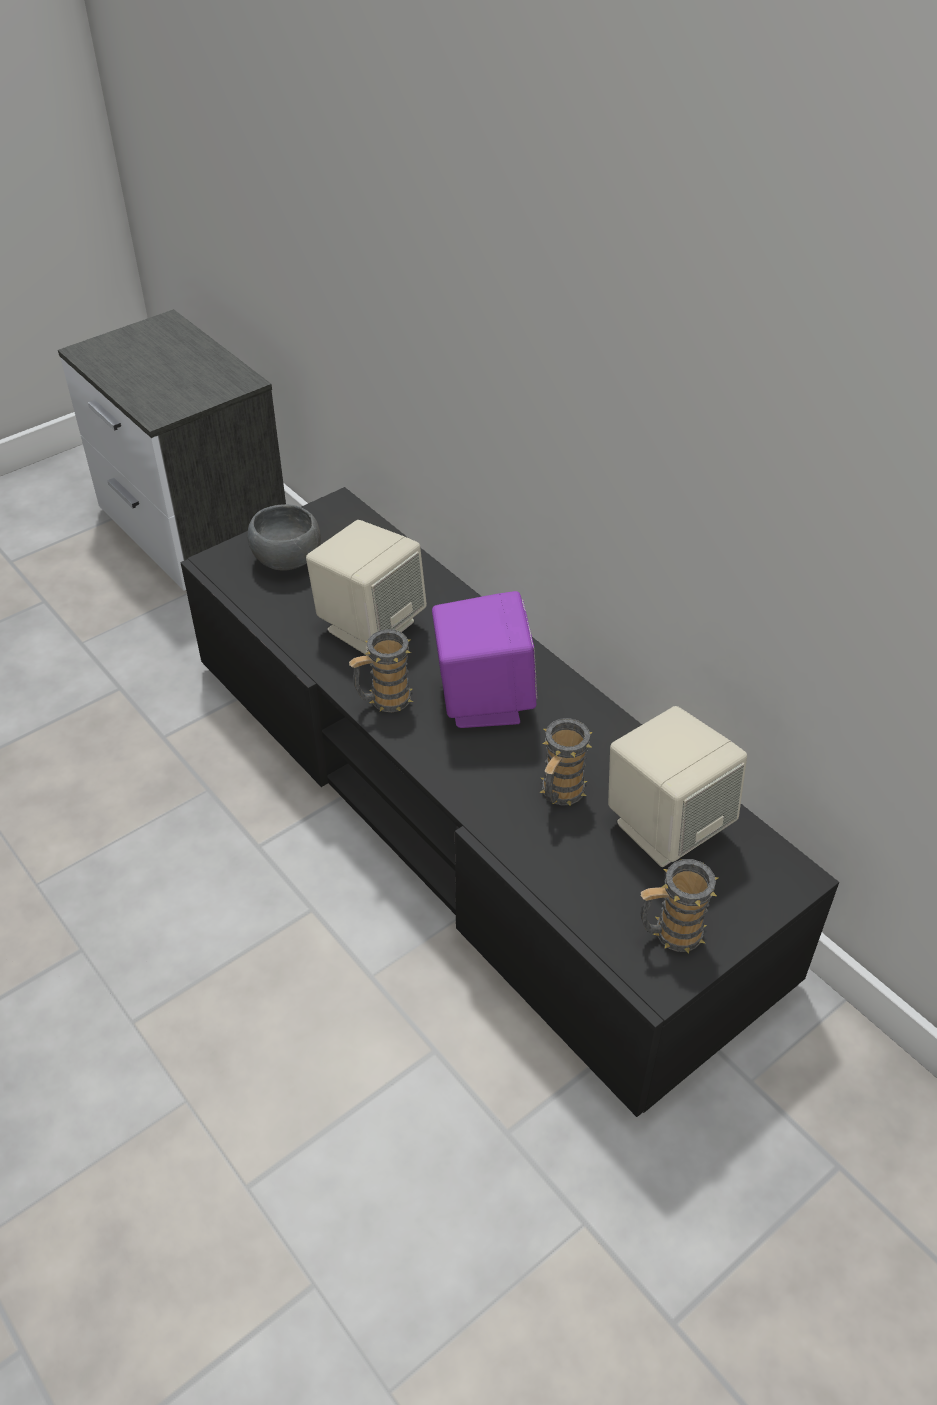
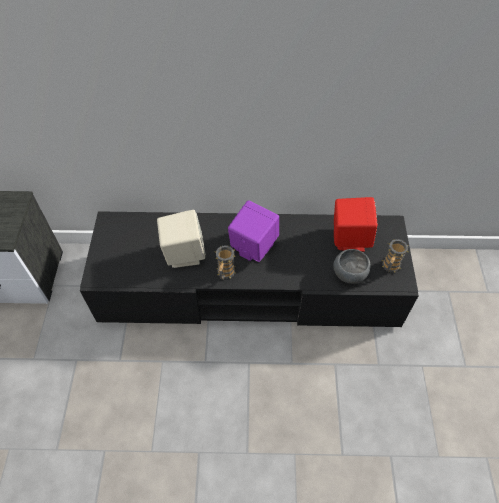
camera: 50 degrees left, 10 degrees up
(286, 561) = (120, 256): grey bowl -> grey bowl (350, 274)
(559, 795) = (313, 256): mug -> none
(666, 825) = (349, 238): beige speaker -> red speaker

